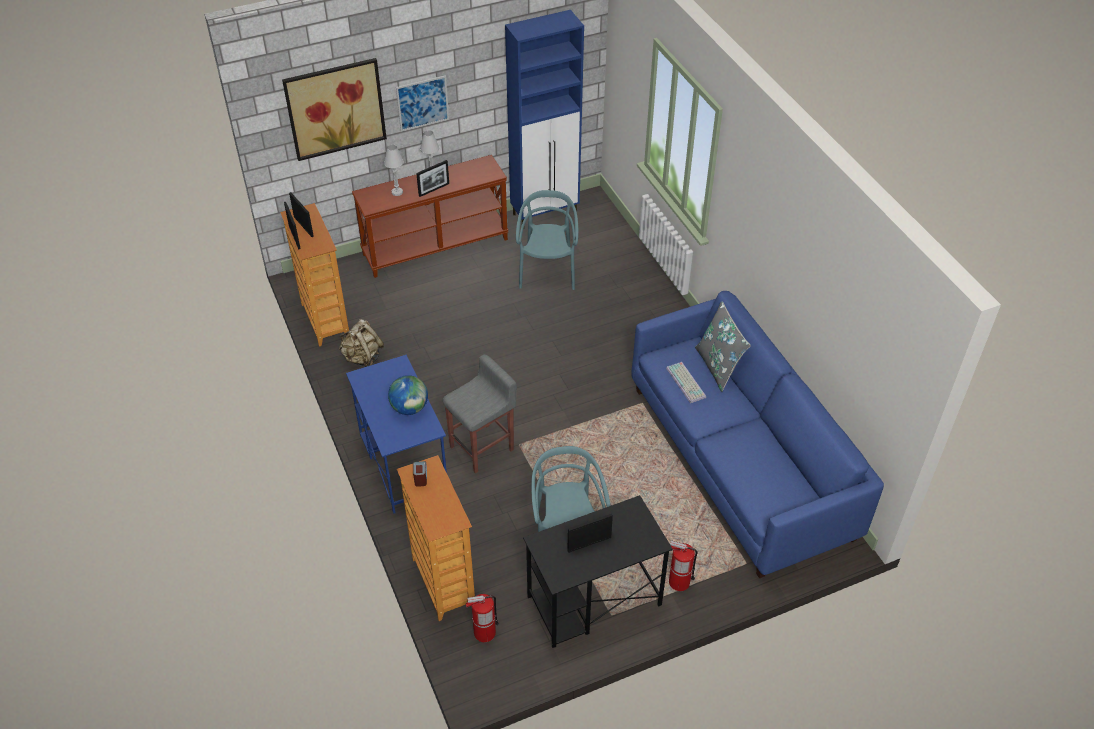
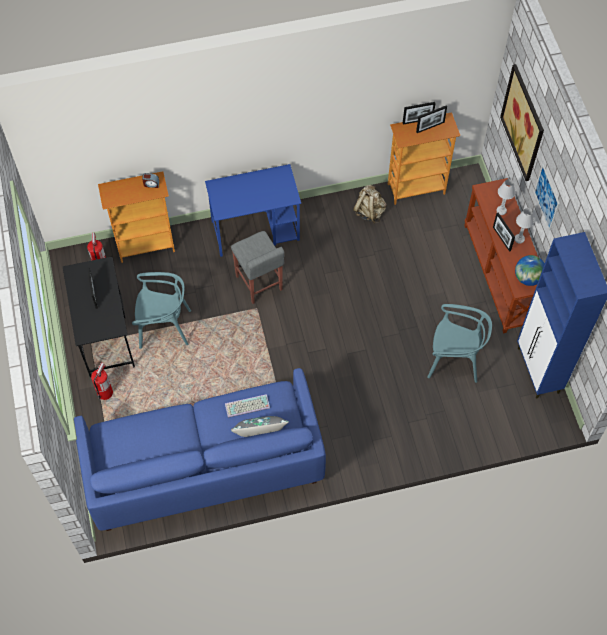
camera: 100 degrees right, 15 degrees up
(409, 408) = (245, 200): globe -> globe (528, 278)

